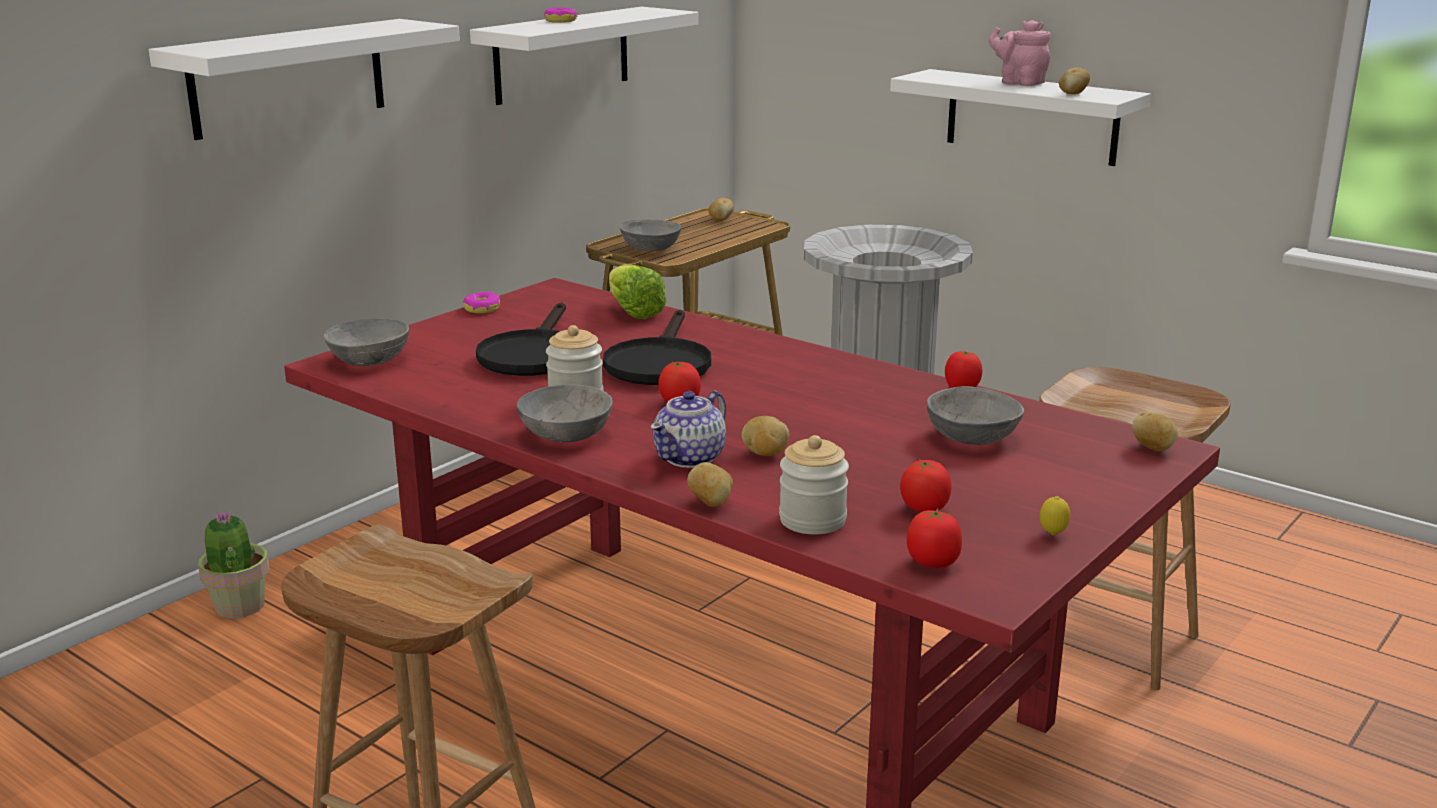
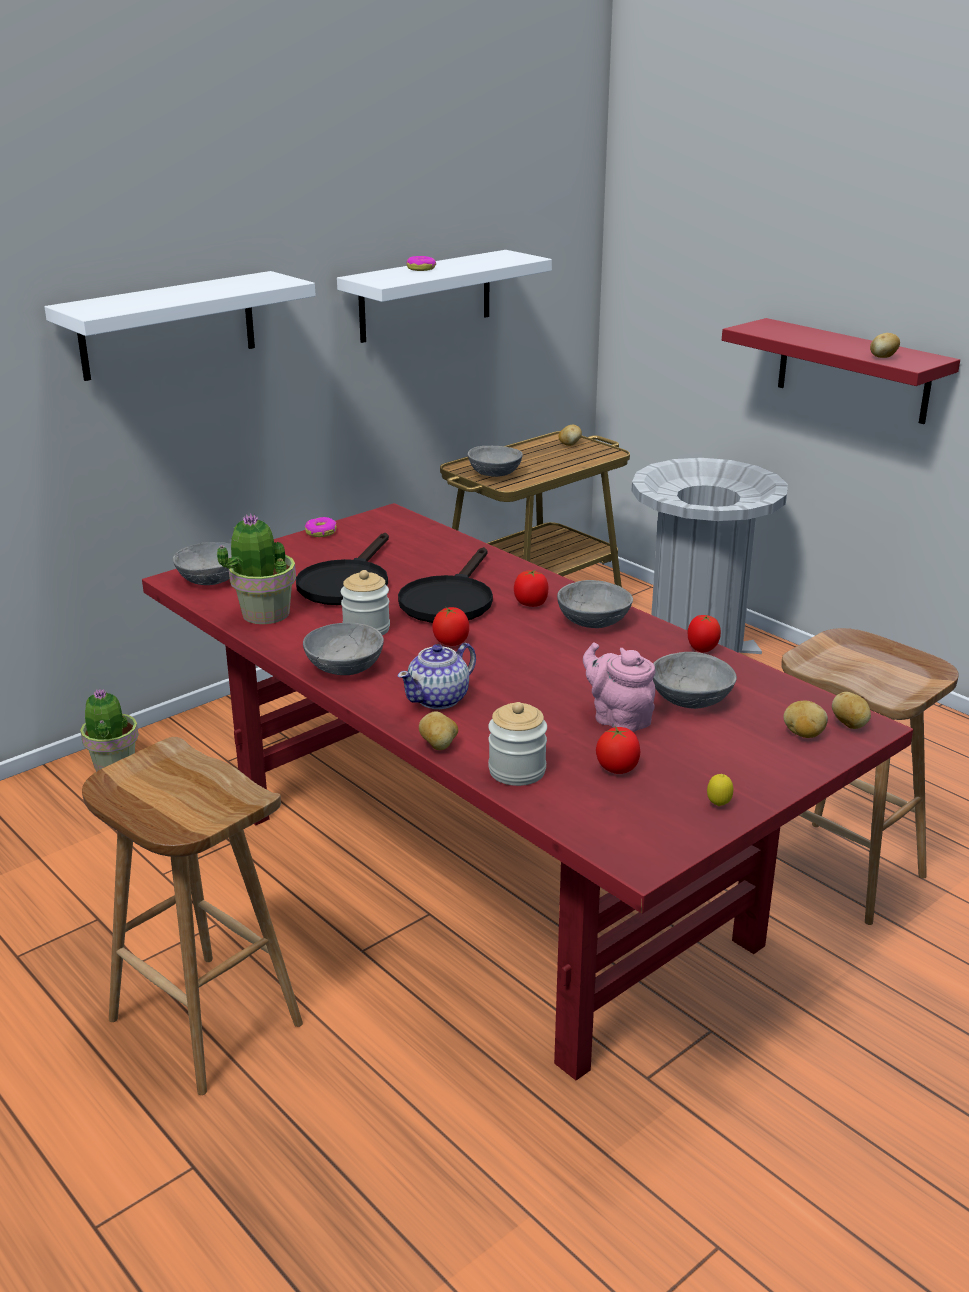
camera: 10 degrees right, 5 degrees up
(448, 390) = (264, 614): none -> potted plant
(632, 310) = (447, 542): lettuce -> none
(764, 454) = (503, 701): potato -> potato (803, 734)
(829, 372) = (592, 621): none -> grey bowl
(933, 562) = (602, 823): tomato -> tomato (531, 604)
(1019, 83) = (840, 340): pink teapot -> pink teapot (618, 719)
(1031, 117) = (853, 371): white shelf -> red shelf

